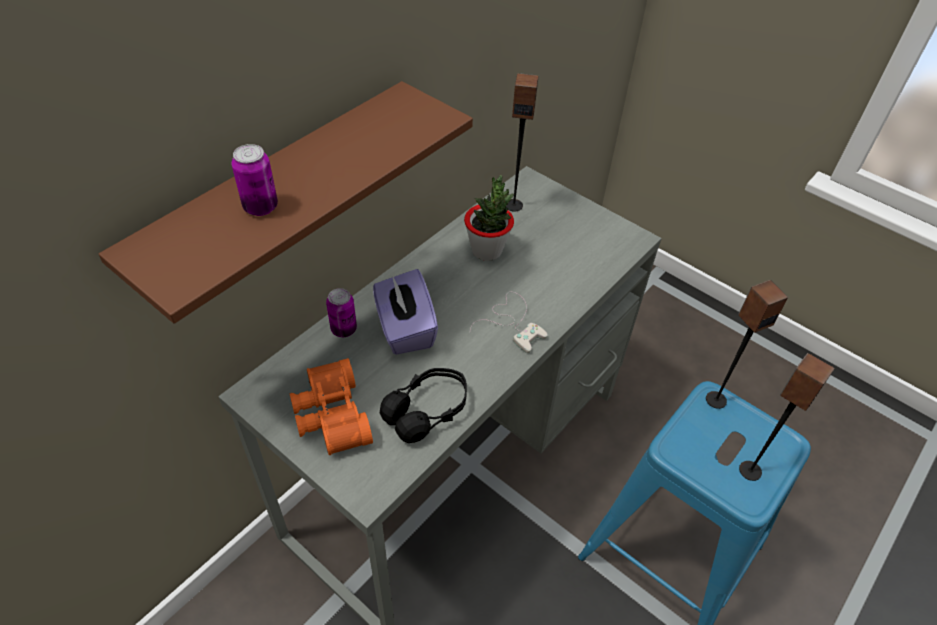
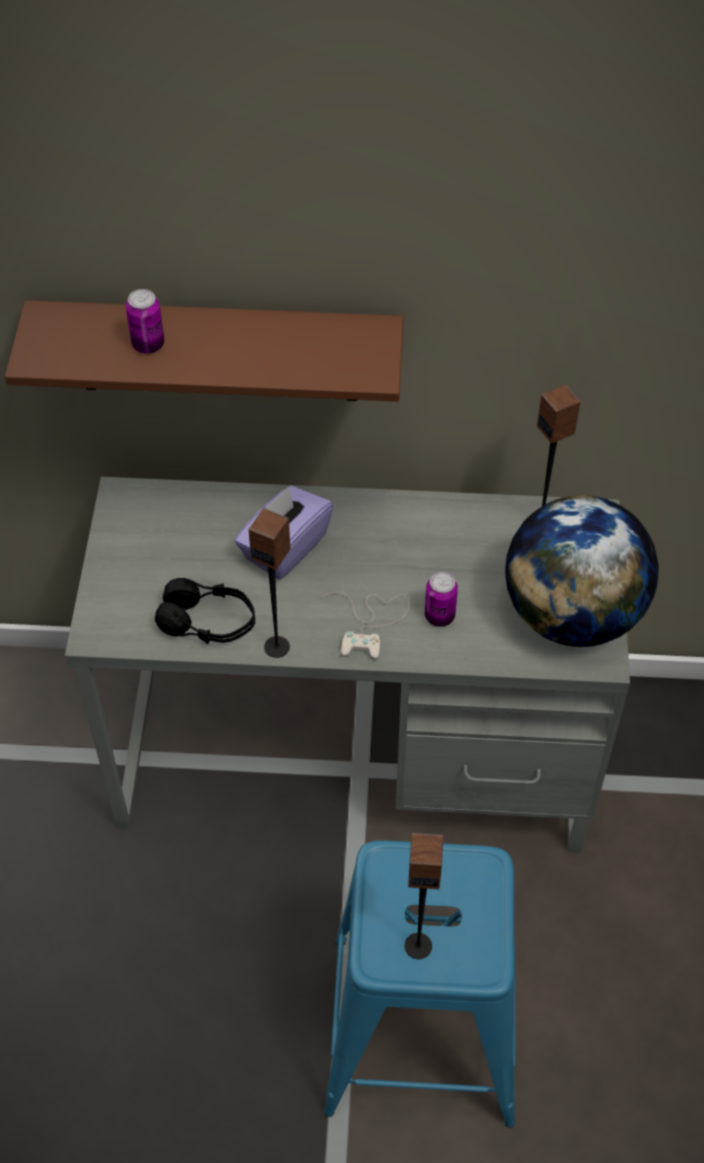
camera: 55 degrees right, 5 degrees up
(329, 416) = (144, 560): orange binoculars -> none
(344, 329) = (242, 506): can -> can (439, 616)
(487, 250) = (448, 545): potted plant -> none
(592, 230) = (573, 614): none -> globe
(715, 399) = (485, 871): speaker -> speaker (277, 646)

